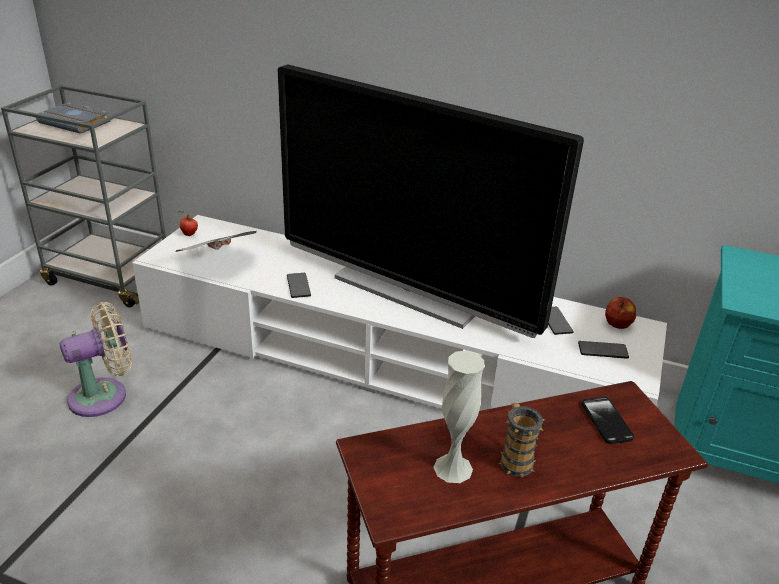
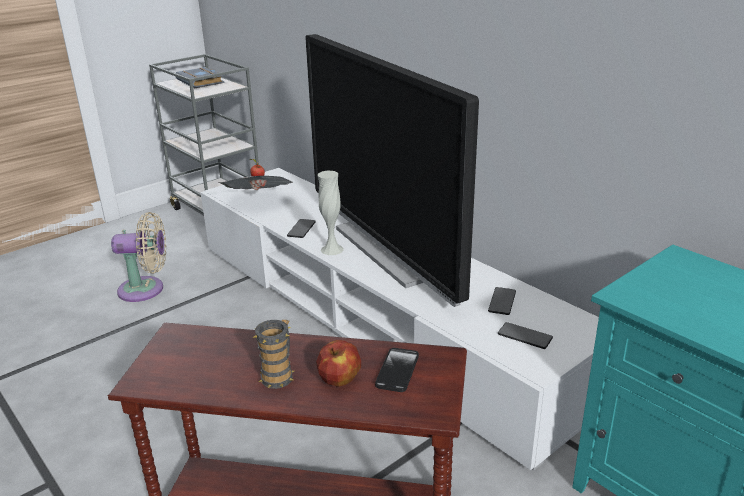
camera: 30 degrees right, 5 degrees down
(453, 468) = (223, 365): white vase -> white vase (332, 249)
(618, 324) = (566, 318): apple -> apple (340, 379)

